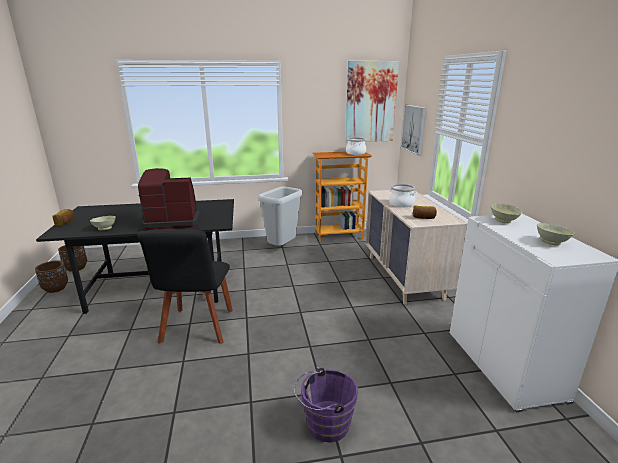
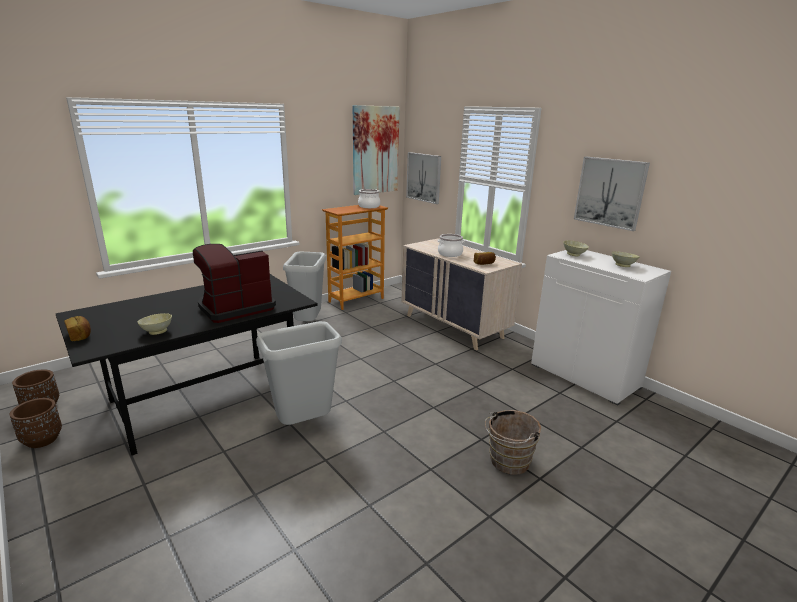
camera: 30 degrees left, 0 degrees up
(197, 328) = (304, 426): black chair -> grey trash can
(324, 425) = (507, 462): purple bucket -> brown bucket
(562, 150) = (610, 192): none -> picture

